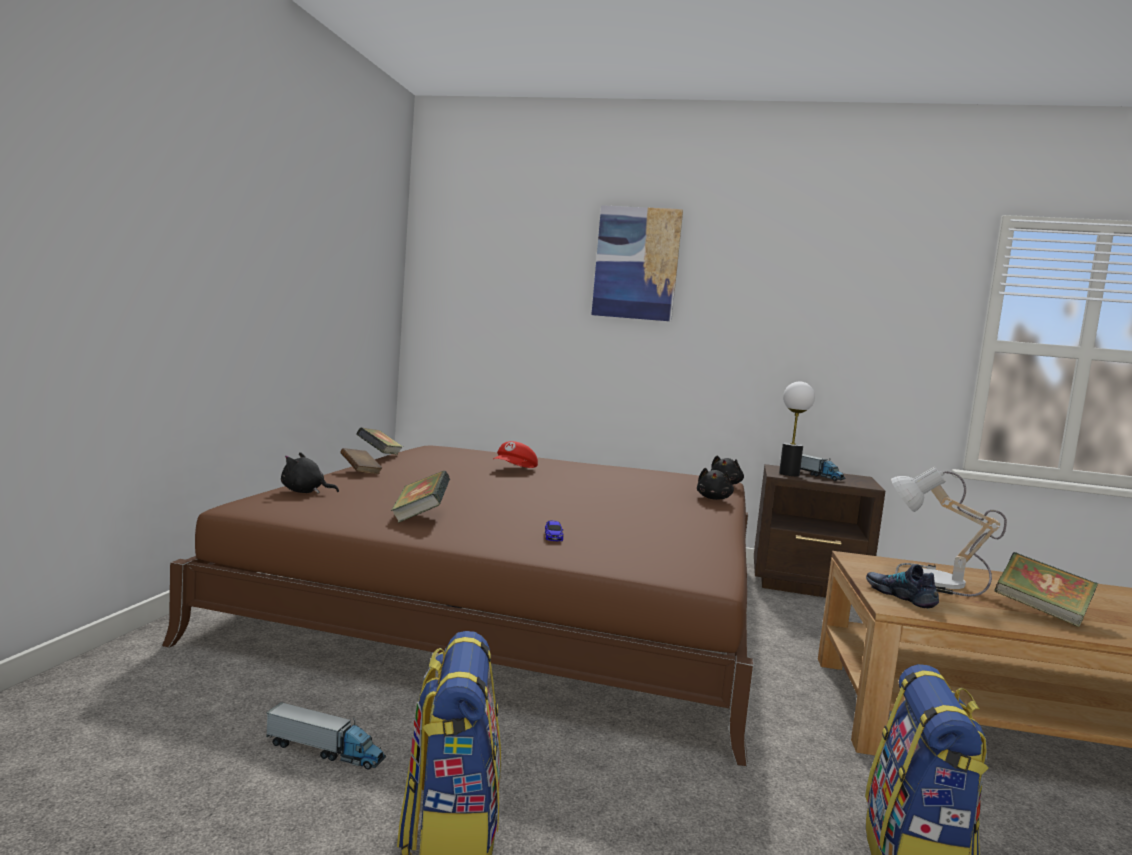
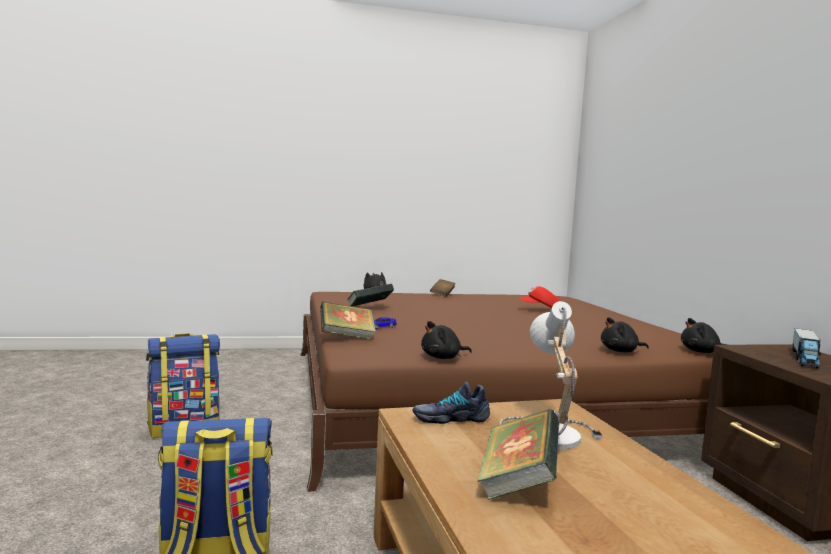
camera: 65 degrees right, 0 degrees up
(325, 751) = (236, 395): toy truck -> none
(379, 456) = (492, 293): book -> book (347, 337)
(636, 263) = (698, 126): picture -> none
(720, 549) = (443, 358): none -> black plush toy
(789, 474) = (761, 350): table lamp -> none
(901, 595) = (450, 418): shoe -> shoe turned 135 degrees counterclockwise

